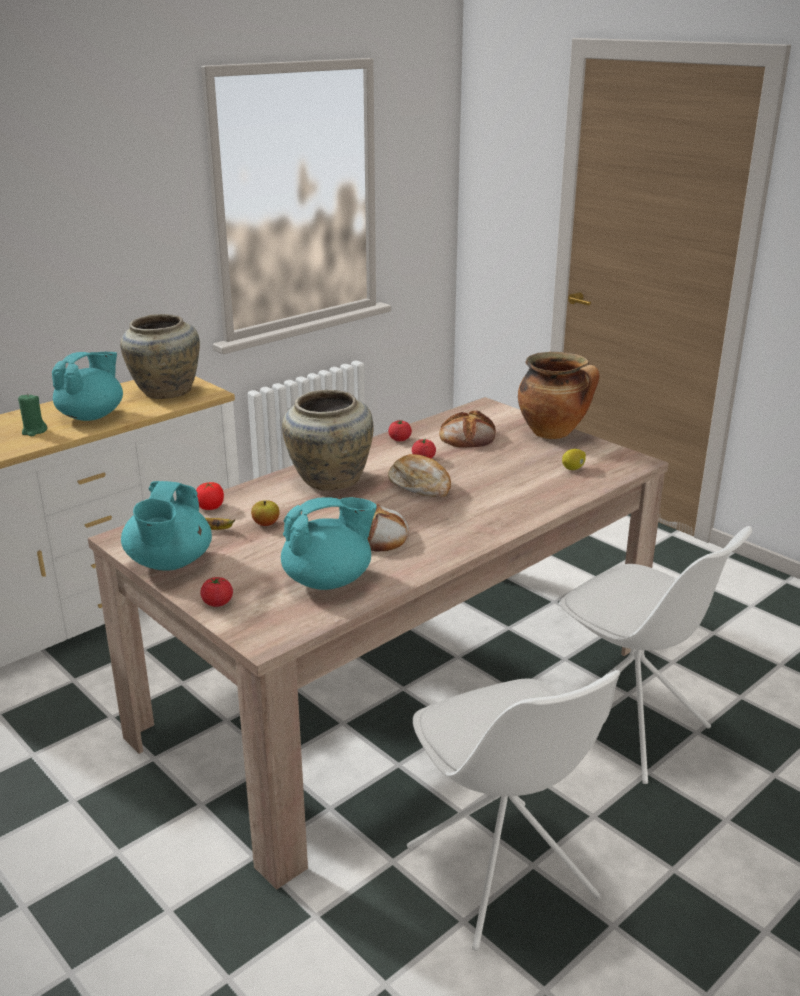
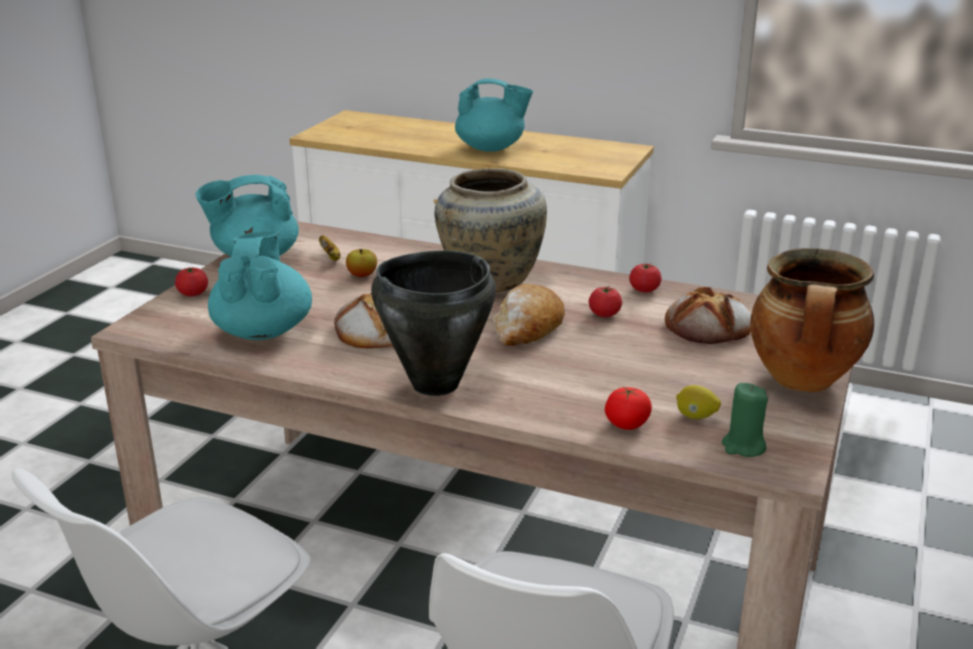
camera: 65 degrees right, 0 degrees up
(34, 431) = (435, 141): green candle -> green candle (743, 446)
(164, 392) = (583, 156): beige vase -> none
(210, 507) = (377, 245): tomato -> tomato (627, 424)
(329, 580) = (263, 330): turquoise teapot -> turquoise teapot turned 135 degrees counterclockwise
(475, 531) = (434, 384): none -> black cooking pot

